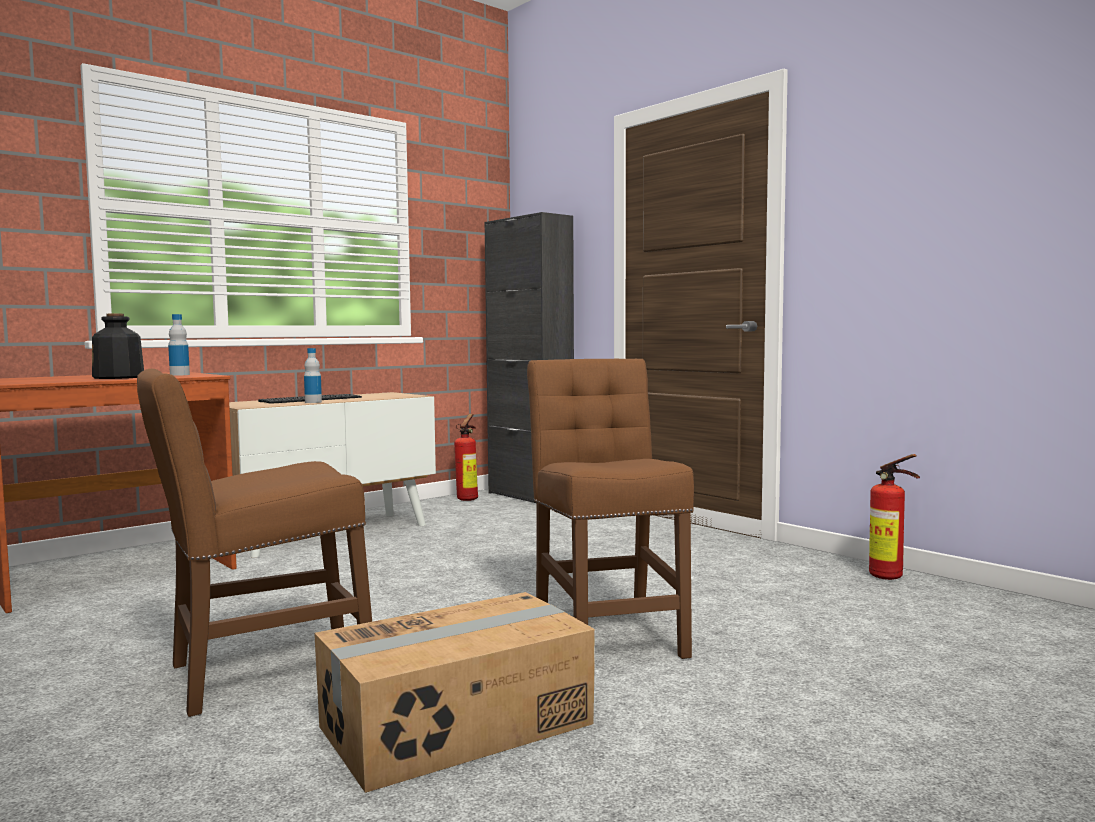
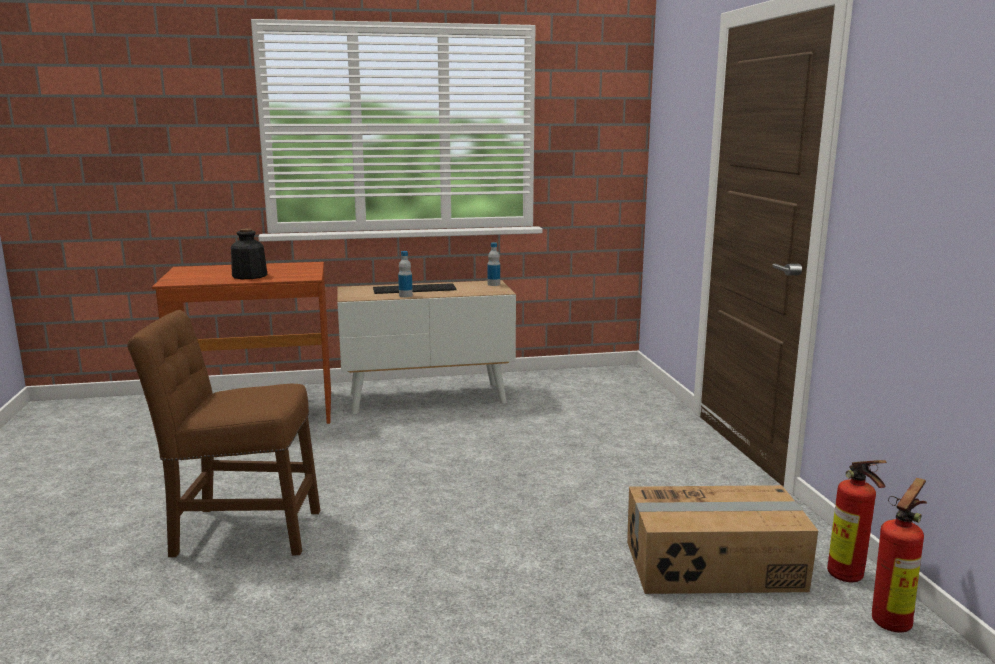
camera: 30 degrees right, 10 degrees up
(179, 375) = (296, 273): bottle -> bottle (493, 284)
(458, 726) = (291, 622): cardboard box -> cardboard box (714, 566)
(469, 498) = (577, 376): fire extinguisher -> fire extinguisher (894, 621)
(530, 496) = (632, 383): black cabinet -> none
(607, 630) = (498, 563): brown chair -> none

